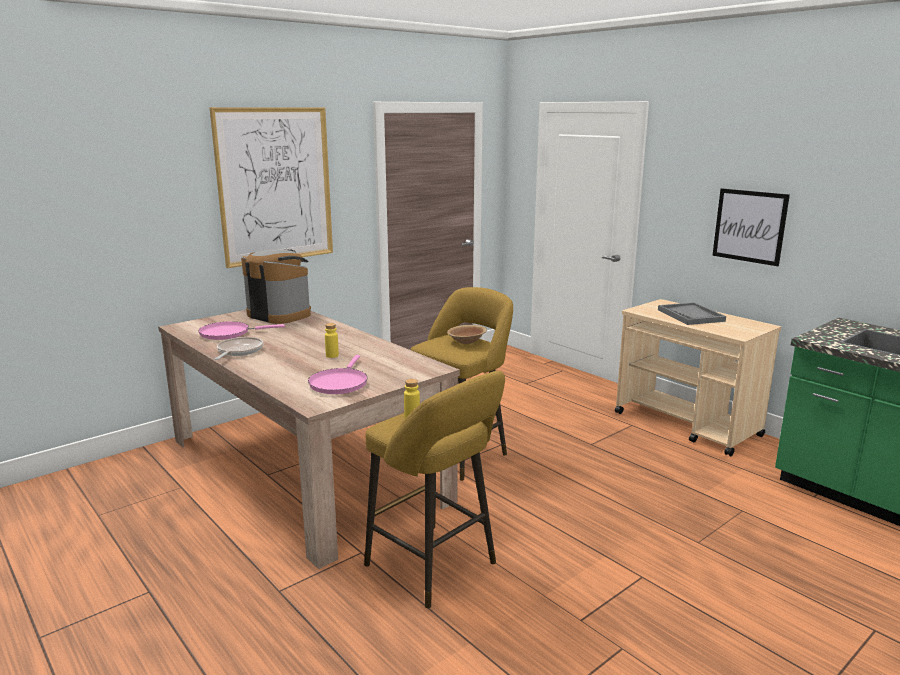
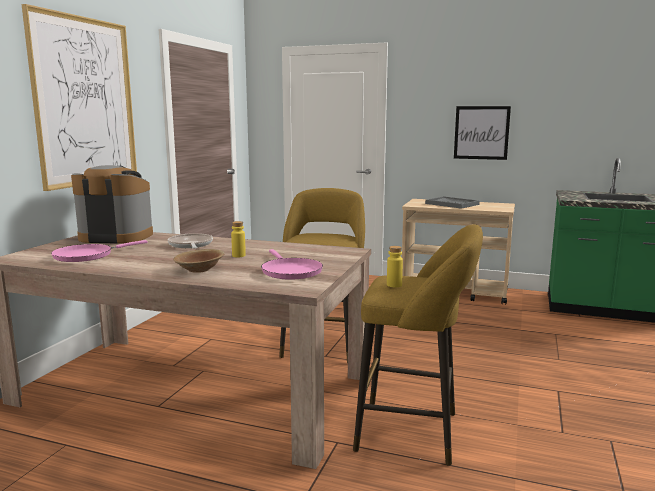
camera: 30 degrees left, 5 degrees down
(238, 351) = (130, 266): frying pan -> frying pan (190, 245)
(466, 341) = (327, 235): brown bowl -> brown bowl (199, 270)

